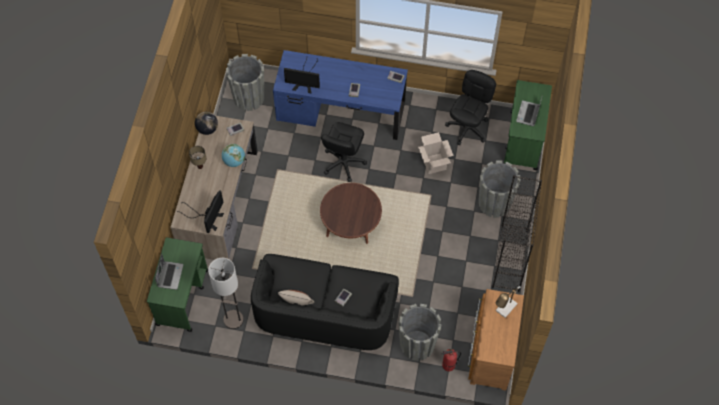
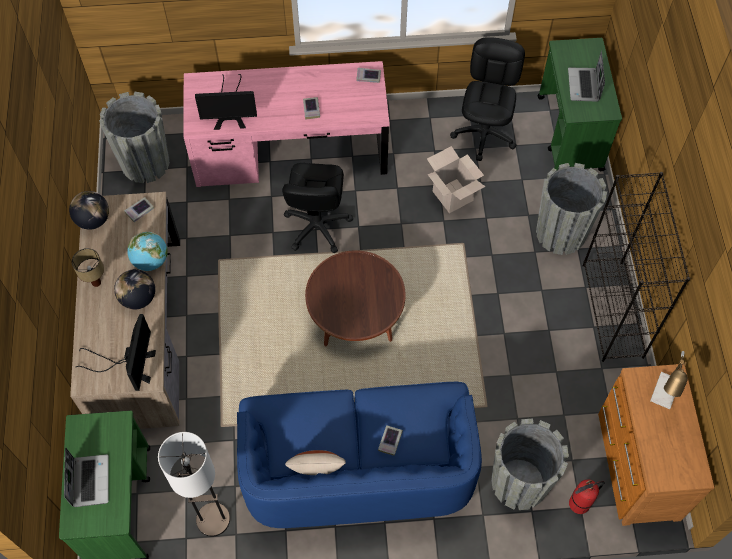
camera: 15 degrees left, 0 degrees up
(221, 181) = (138, 298): none -> globe
(325, 312) = (358, 467): black sofa -> blue sofa
(341, 110) = (290, 150): blue desk -> pink desk

